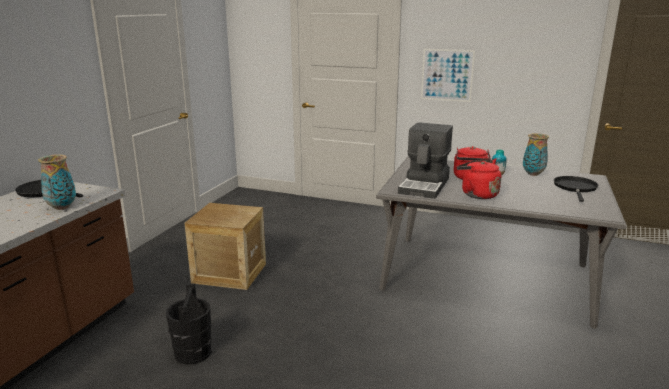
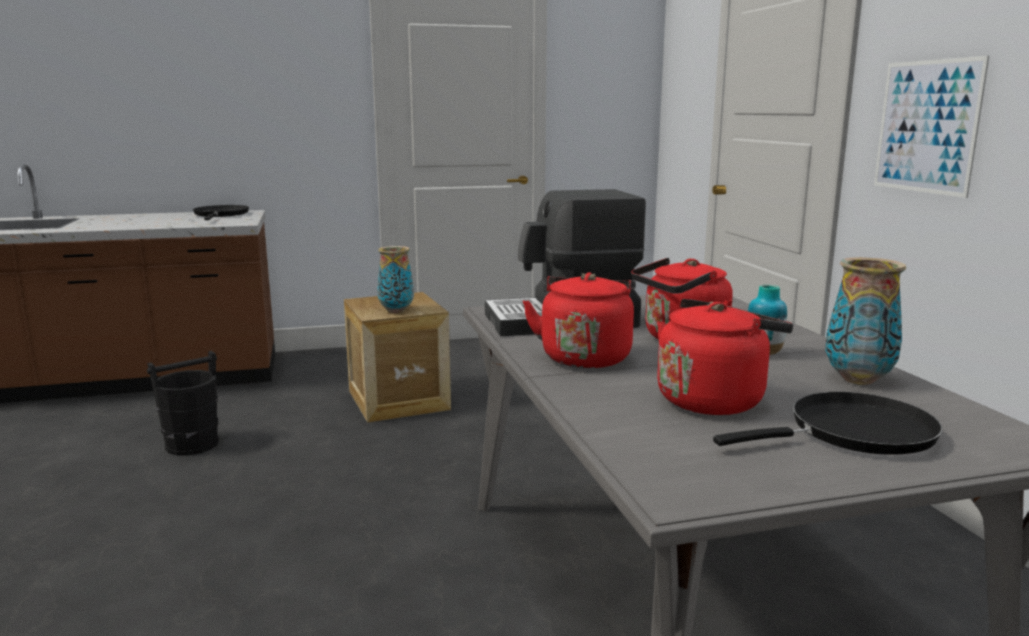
camera: 55 degrees right, 5 degrees down
(61, 207) = (178, 224): vase -> vase (396, 311)
(537, 192) = (713, 399): none -> red kettle

